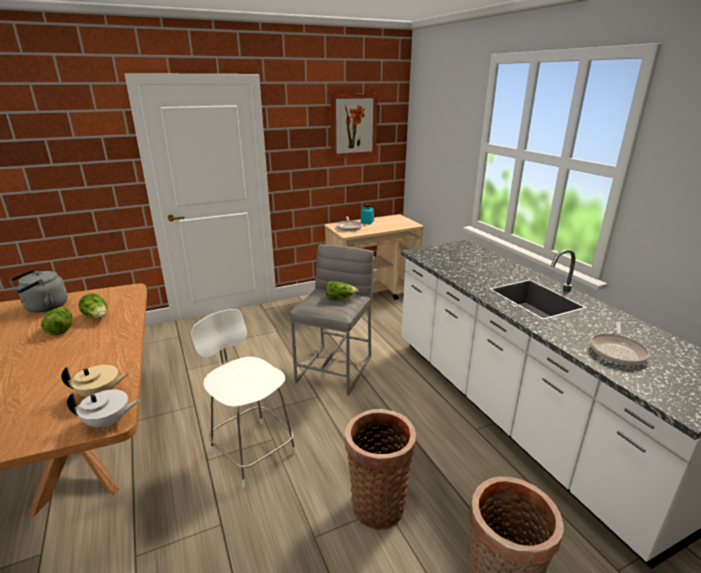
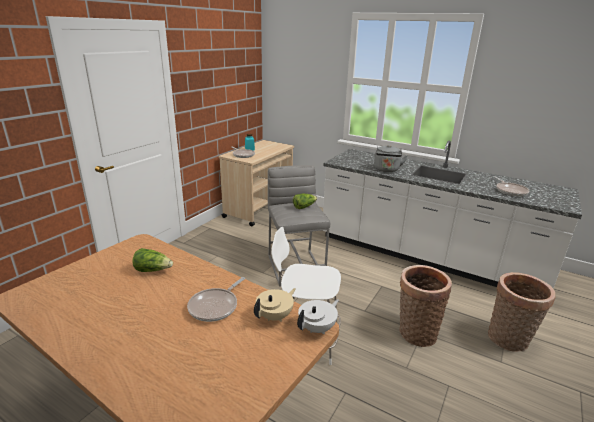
camera: 35 degrees left, 0 degrees up
(44, 307) = (74, 281): grey kettle -> grey kettle (386, 170)
(60, 329) = (135, 290): lettuce -> none
(80, 365) = (215, 306): none -> frying pan
(353, 126) = (230, 67): picture -> none

